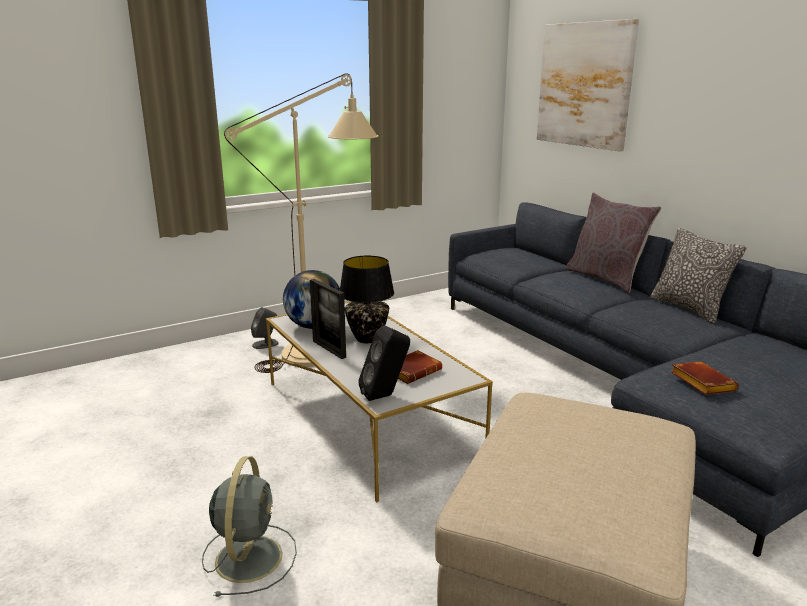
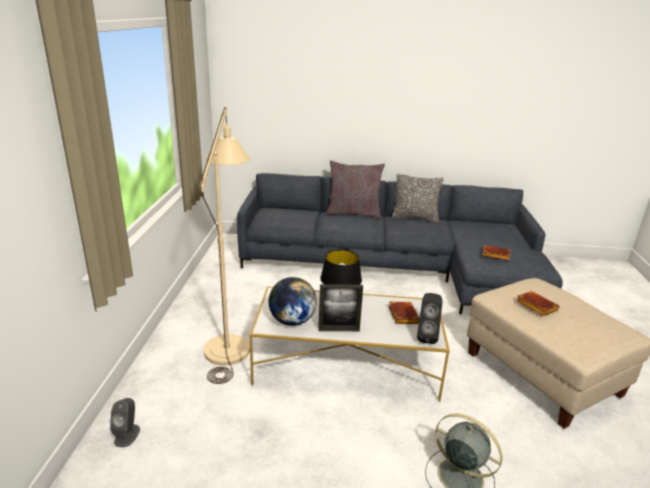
camera: 55 degrees left, 5 degrees up
(265, 344) = (178, 362): grey speaker -> grey speaker (127, 435)
(557, 432) = (535, 306): none -> brown book
(584, 85) = (295, 86): picture -> none

